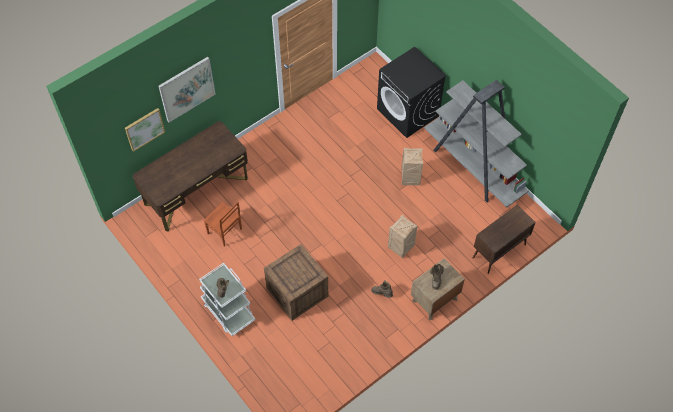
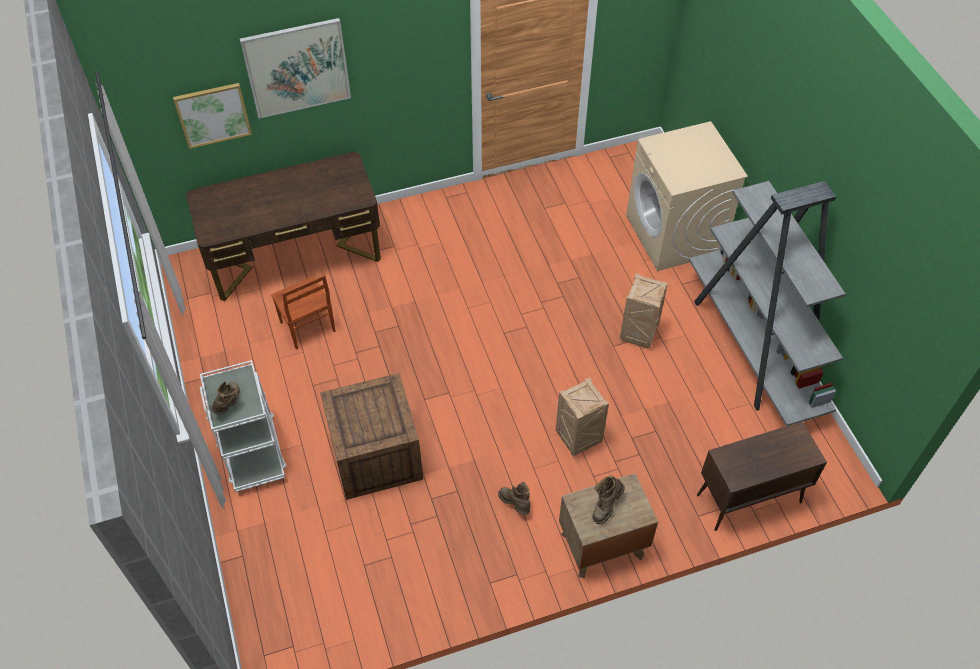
camera: 20 degrees right, 5 degrees down
(408, 112) = (675, 234): black washing machine -> beige washing machine

